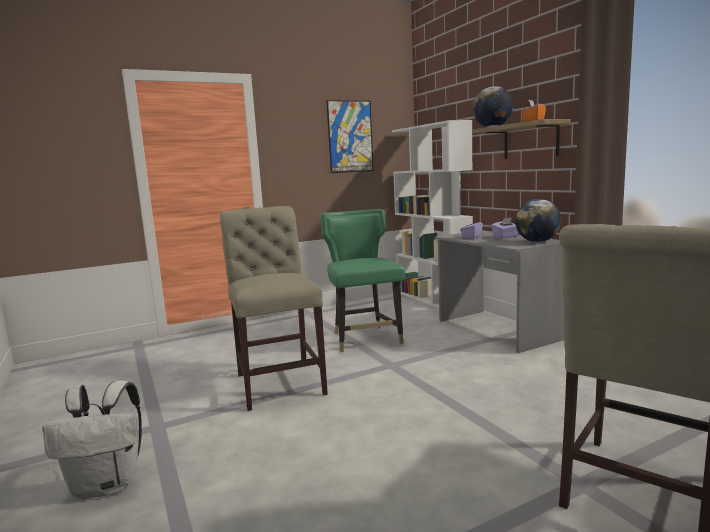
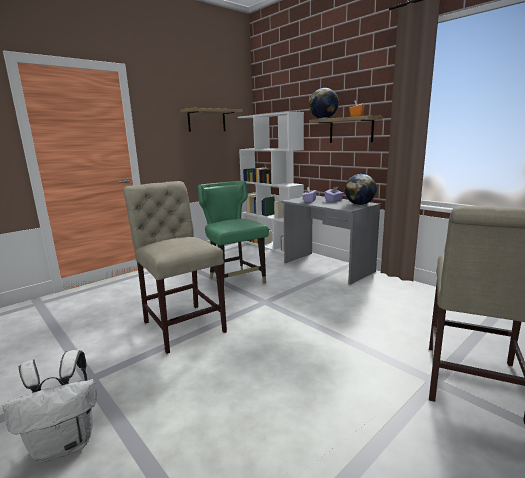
camera: 15 degrees left, 5 degrees up
(350, 136) = (206, 120): picture -> shelf

